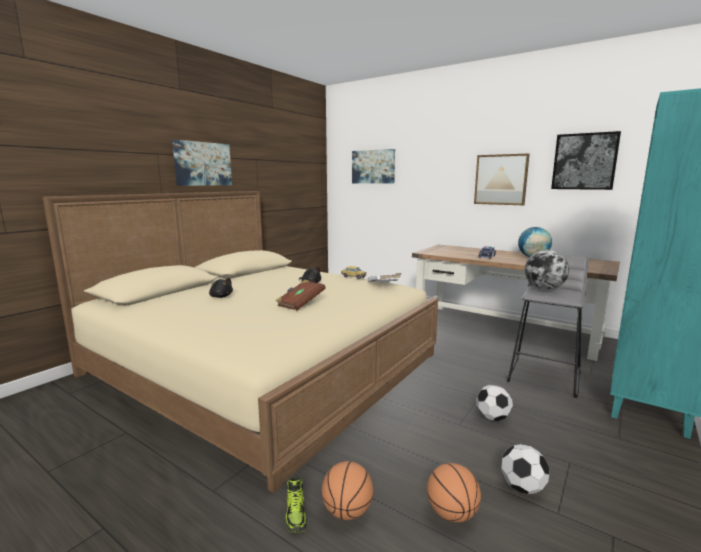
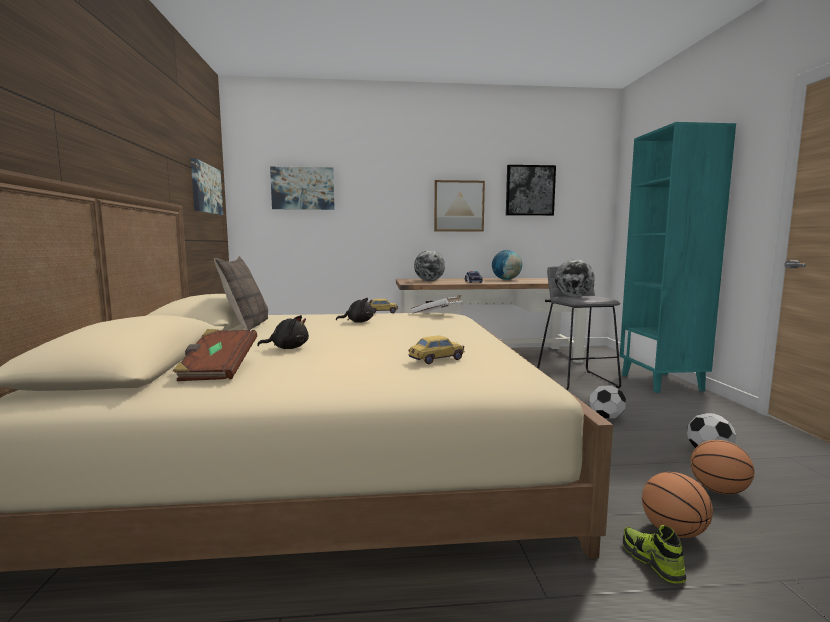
camera: 40 degrees left, 5 degrees down
(203, 164) = (114, 147): picture -> picture (206, 189)
(253, 275) = (246, 325): none -> pillow
(253, 324) = (436, 360): none -> toy car
(296, 514) = (651, 561): shoe -> shoe turned 150 degrees counterclockwise
(300, 303) = (414, 336): brown book -> brown book (217, 370)
(452, 250) = (429, 281): none -> globe

